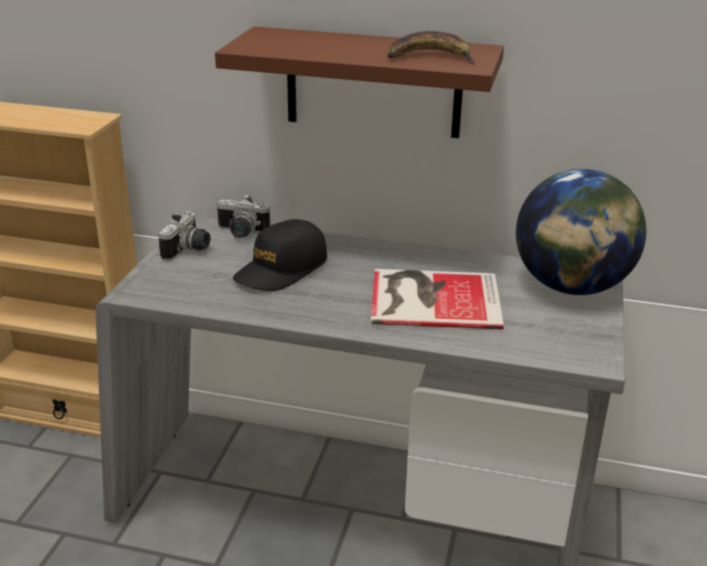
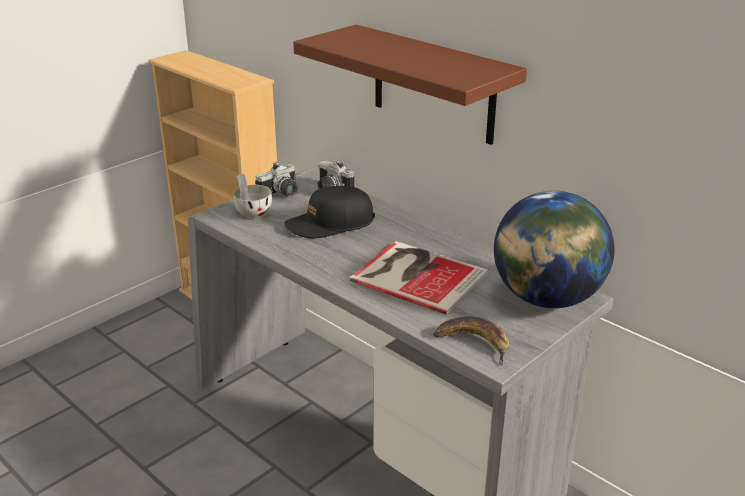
camera: 30 degrees right, 0 degrees up
(175, 278) = (252, 211): none -> white cup
(430, 57) = (443, 69): banana -> banana (474, 343)

